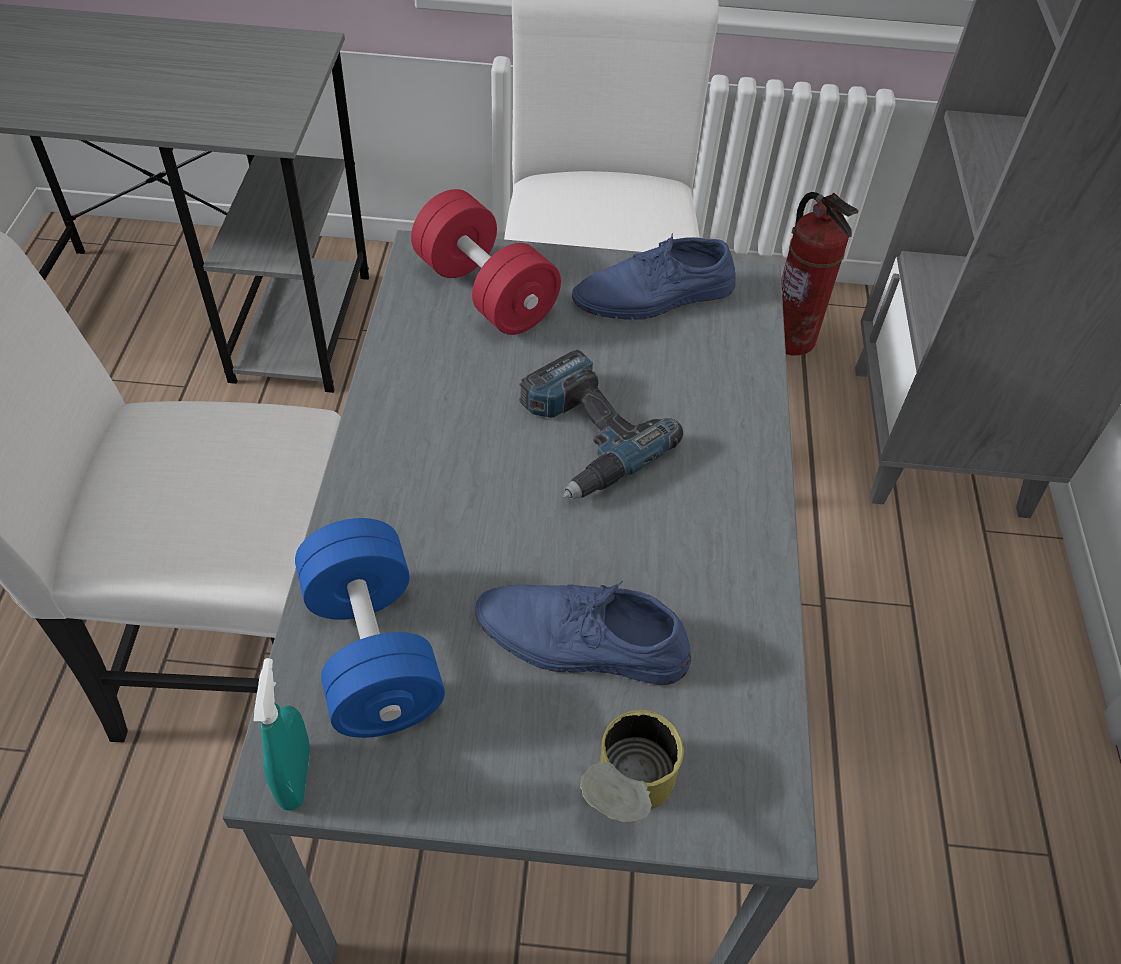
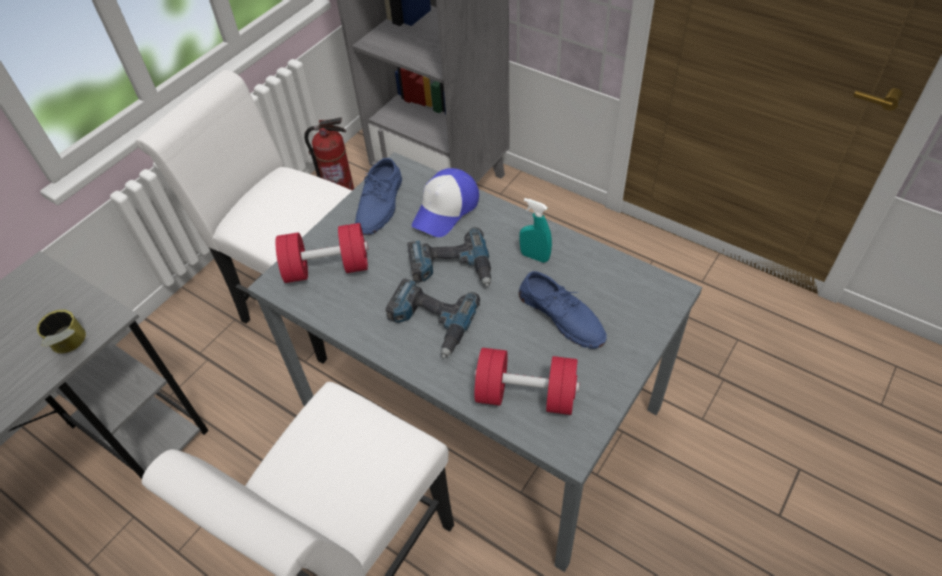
camera: 55 degrees left, 0 degrees up
(295, 777) = (576, 446): turquoise spray bottle -> turquoise spray bottle (534, 256)
(372, 653) = (526, 395): blue dumbbell -> red dumbbell
(454, 457) = (430, 322): none -> power drill
(580, 641) = (562, 315): blue shoe -> blue shoe turned 90 degrees counterclockwise
(624, 793) = (640, 330): can -> can (70, 346)
(705, 379) = (446, 209): none -> cap

